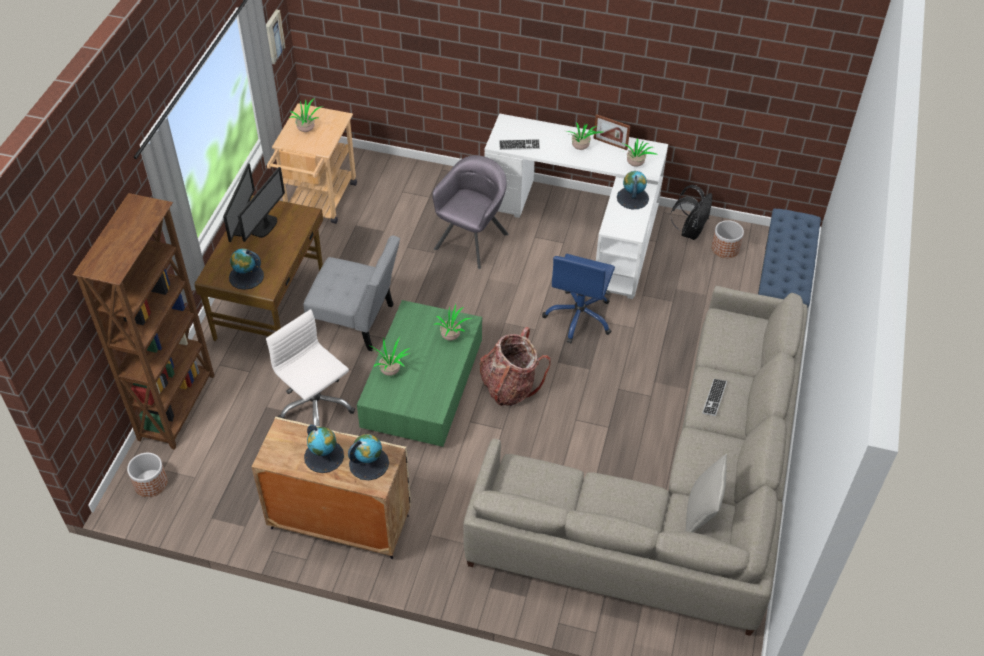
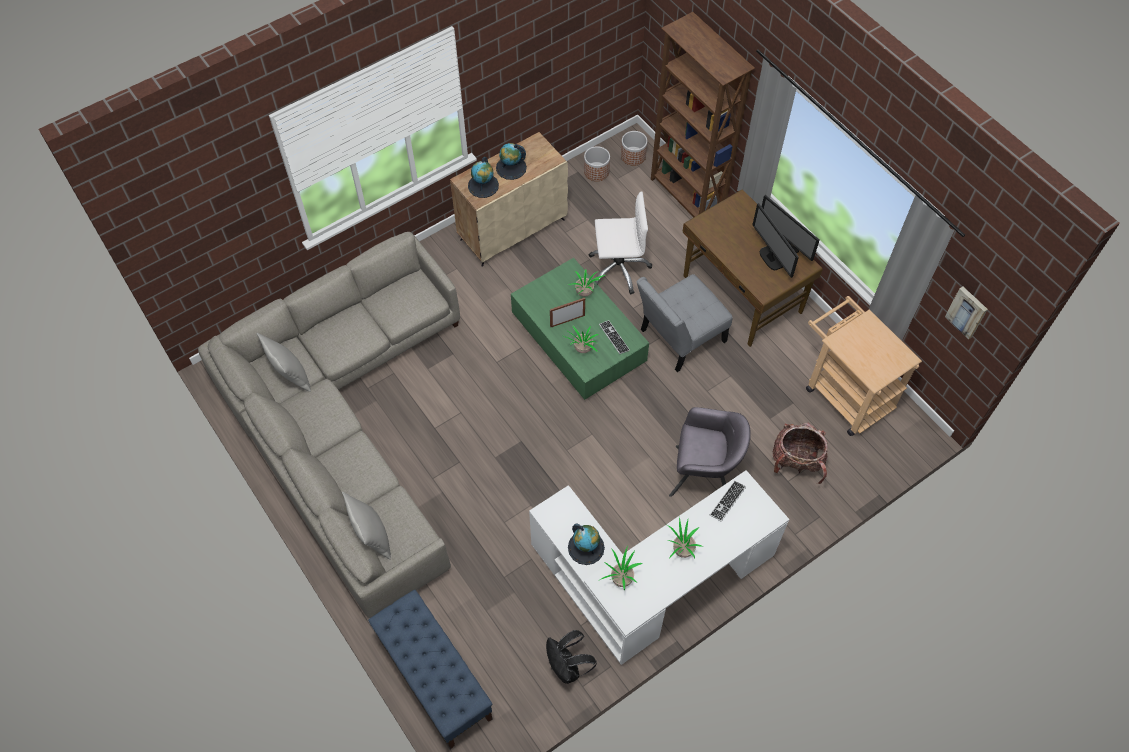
camera: 130 degrees right, 10 degrees up
(246, 276) = (722, 220): globe -> none
(307, 130) = (873, 345): potted plant -> none
(472, 241) = (703, 475): grey armchair -> grey armchair turned 60 degrees counterclockwise
(509, 387) = (528, 392): backpack -> backpack (796, 462)
(579, 317) = (550, 491): blue office chair -> none
(610, 144) = (667, 582): picture frame -> picture frame (567, 321)
(714, 398) = (359, 462): keyboard -> keyboard (614, 338)
(725, 248) = (521, 679): planter -> planter (596, 171)
(756, 346) = (372, 536): none -> grey pillow

